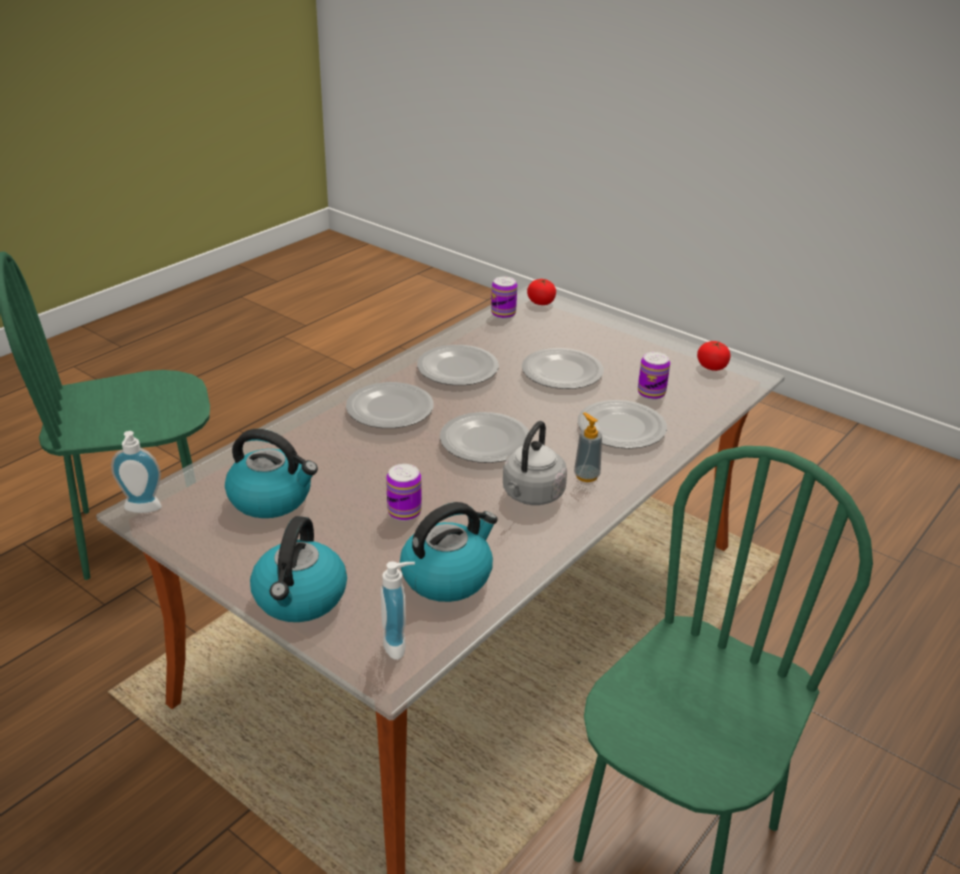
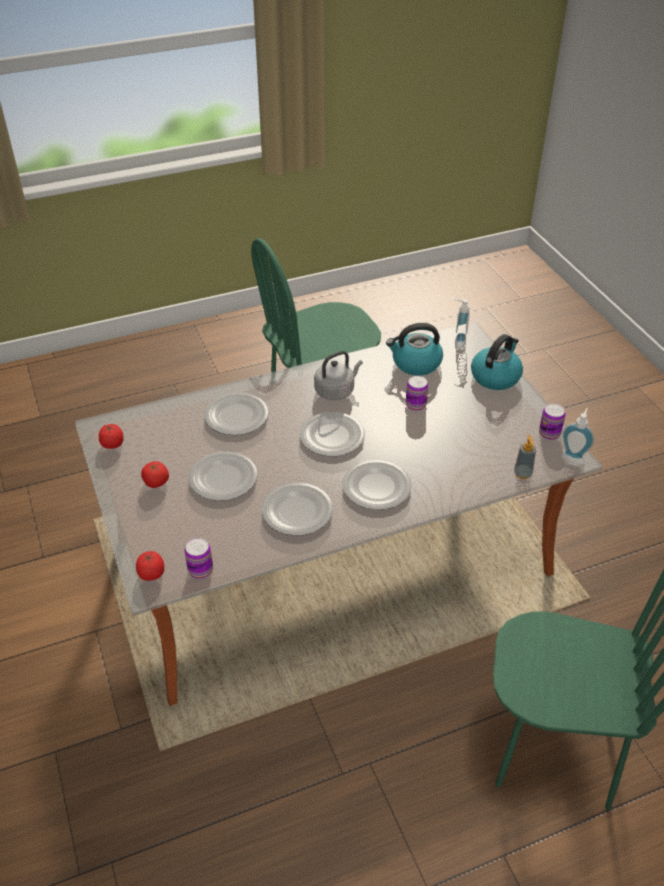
camera: 150 degrees left, 10 degrees up
(272, 498) = (490, 439): kettle -> none
(586, 476) = (293, 392): soap dispenser -> soap dispenser (522, 473)
(623, 352) = (156, 482): none -> tomato
(651, 393) = (184, 436): can -> can (549, 433)

